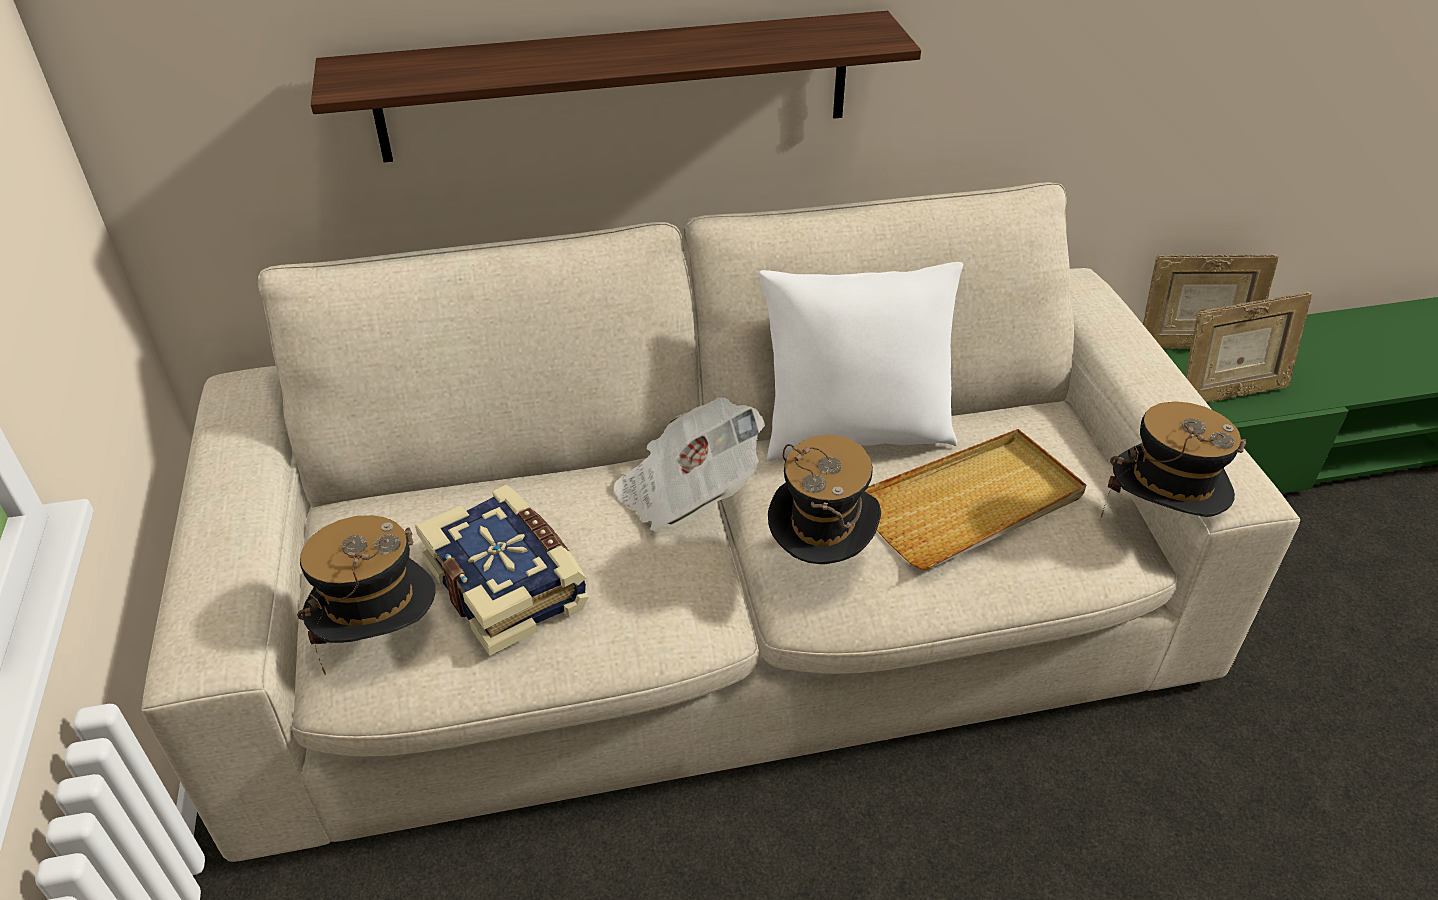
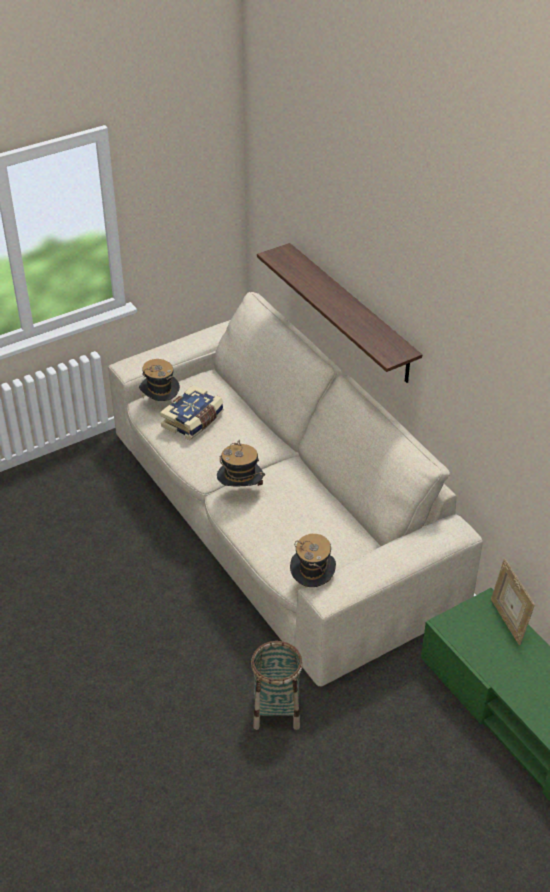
camera: 70 degrees right, 0 degrees up
(687, 492) = (260, 450): newspaper -> none
(854, 434) = (319, 487): white pillow -> none
(971, 504) = (291, 526): beige tray -> none
(1228, 394) = (471, 637): picture frame -> none
(1271, 772) = (276, 710): none -> basket

